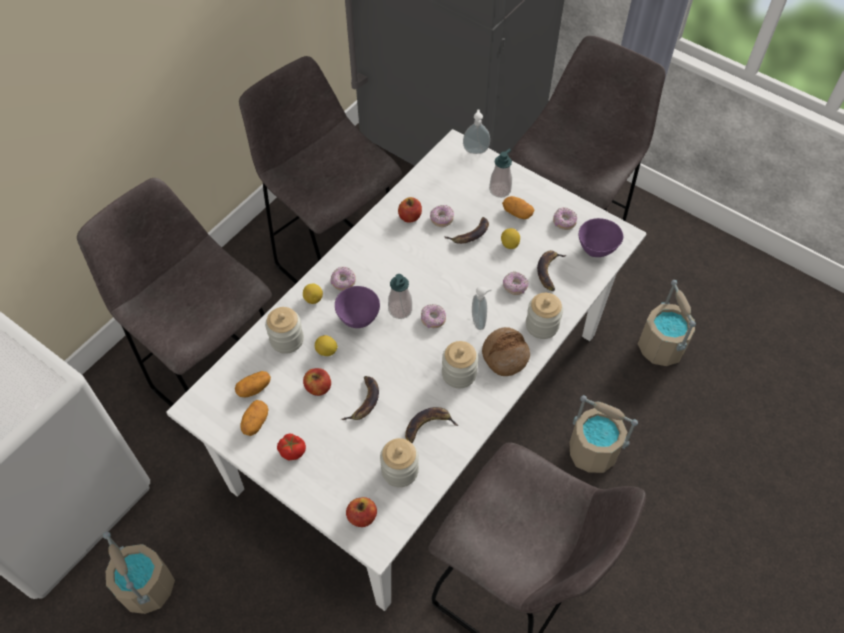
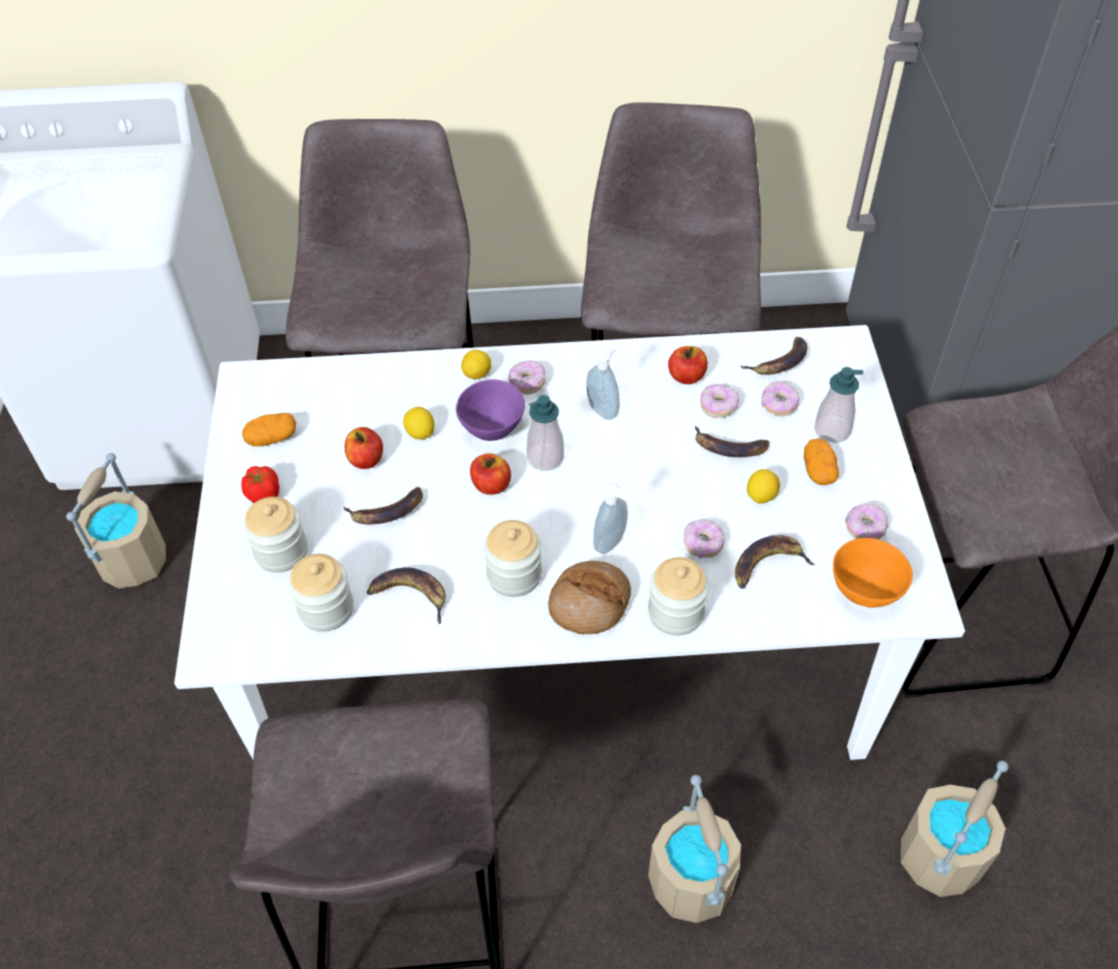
camera: 50 degrees right, 5 degrees down
(254, 388) = (313, 408): potato -> none
(287, 339) = (401, 390): jar -> jar (281, 551)
(362, 517) = (234, 615): apple -> apple (491, 485)
(433, 319) = (564, 497): donut -> donut (778, 405)
(440, 176) = (779, 362): none -> banana
(475, 150) = (862, 366): soap dispenser -> soap dispenser (604, 409)
(596, 249) = (865, 592): purple bowl -> orange bowl

